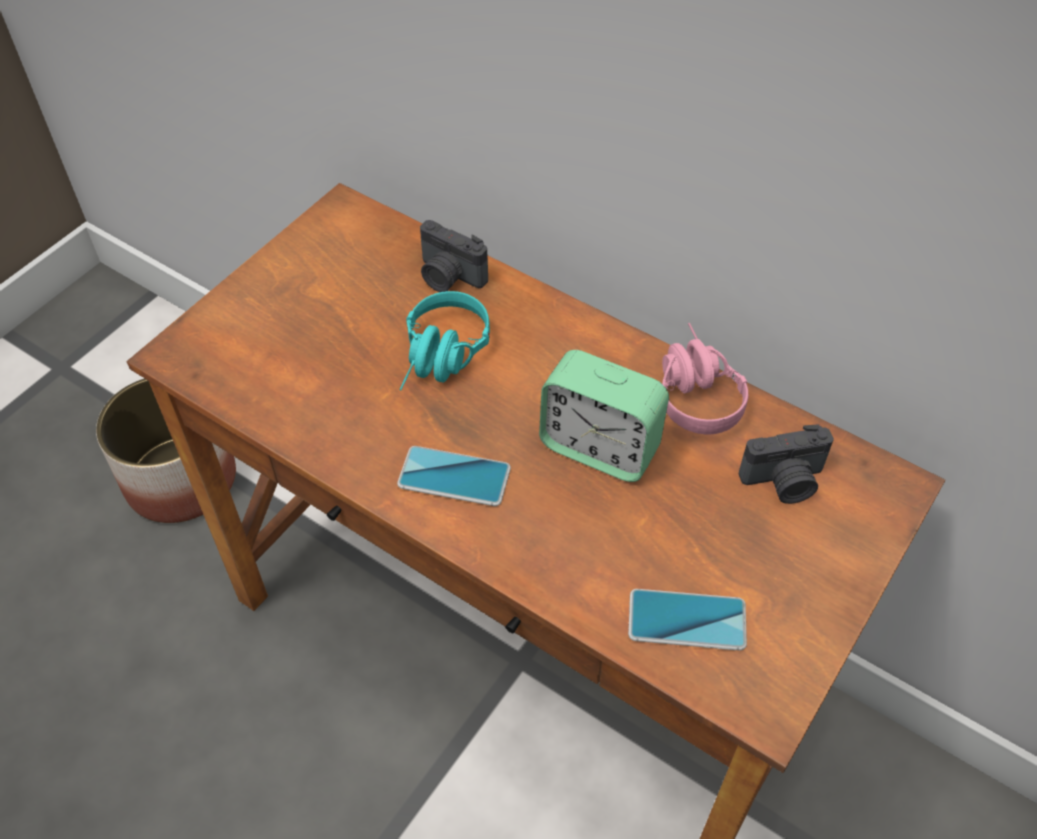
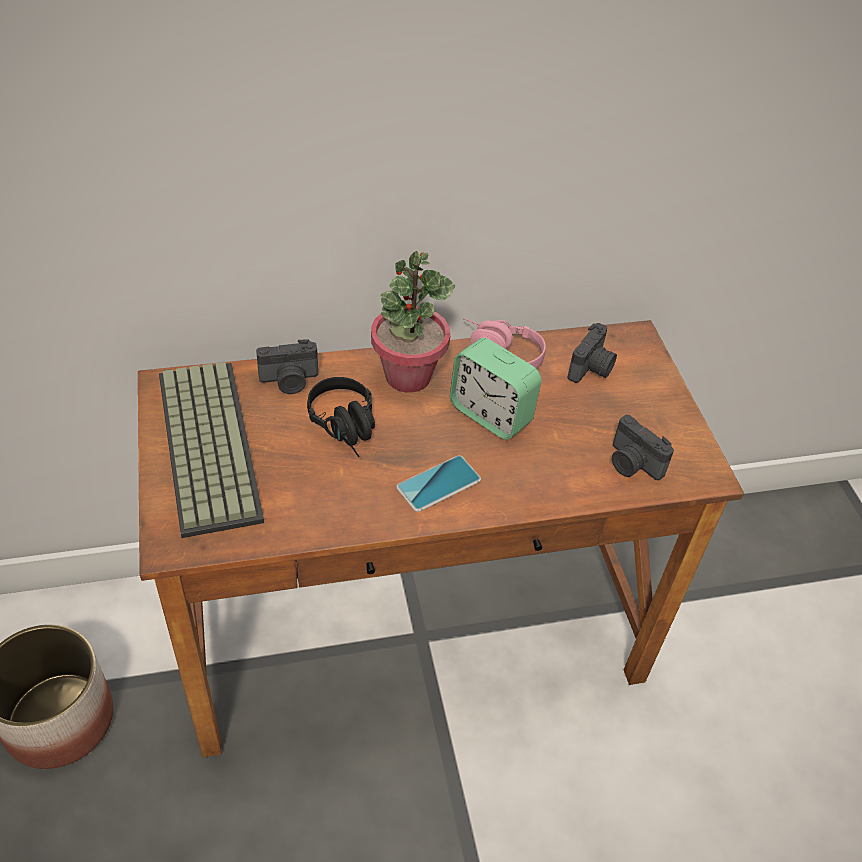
camera: 50 degrees left, 5 degrees down
(306, 285) = (204, 444): none -> keyboard
(442, 359) = (348, 429): turquoise headphones -> black headphones
(566, 348) = (408, 376): none -> potted plant
(599, 447) = (490, 414): alarm clock -> alarm clock turned 60 degrees clockwise
(687, 620) = (632, 464): phone -> camera

